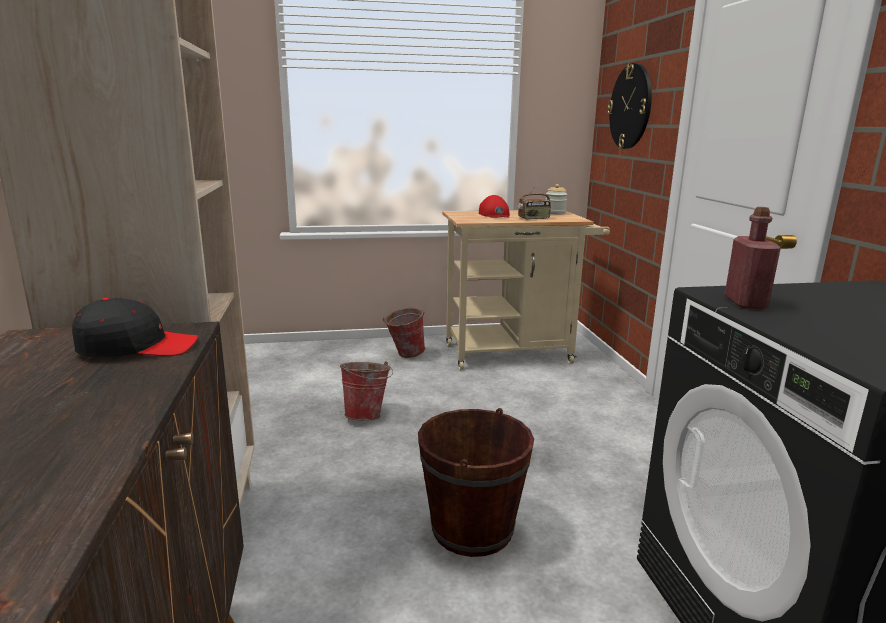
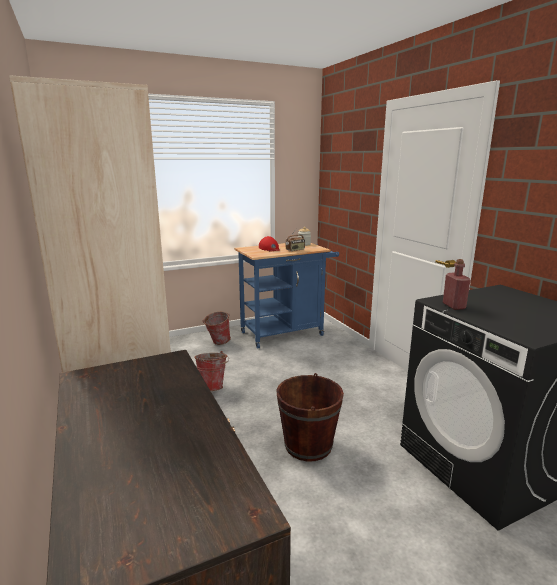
camera: 15 degrees left, 0 degrees up
(137, 347) = (158, 373): black cap -> none
(516, 353) = (286, 332): beige cart -> blue cart
(630, 107) = (345, 180): wall clock -> none

